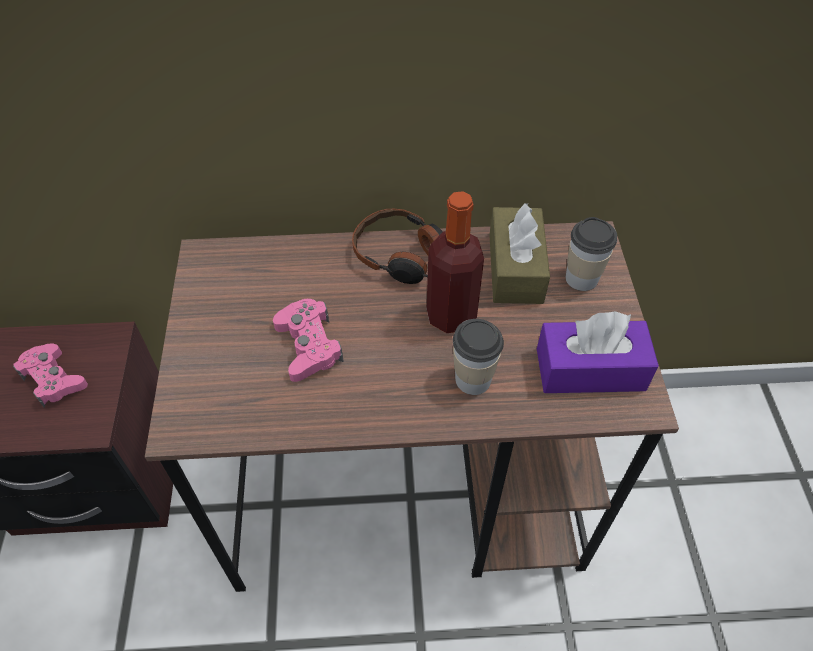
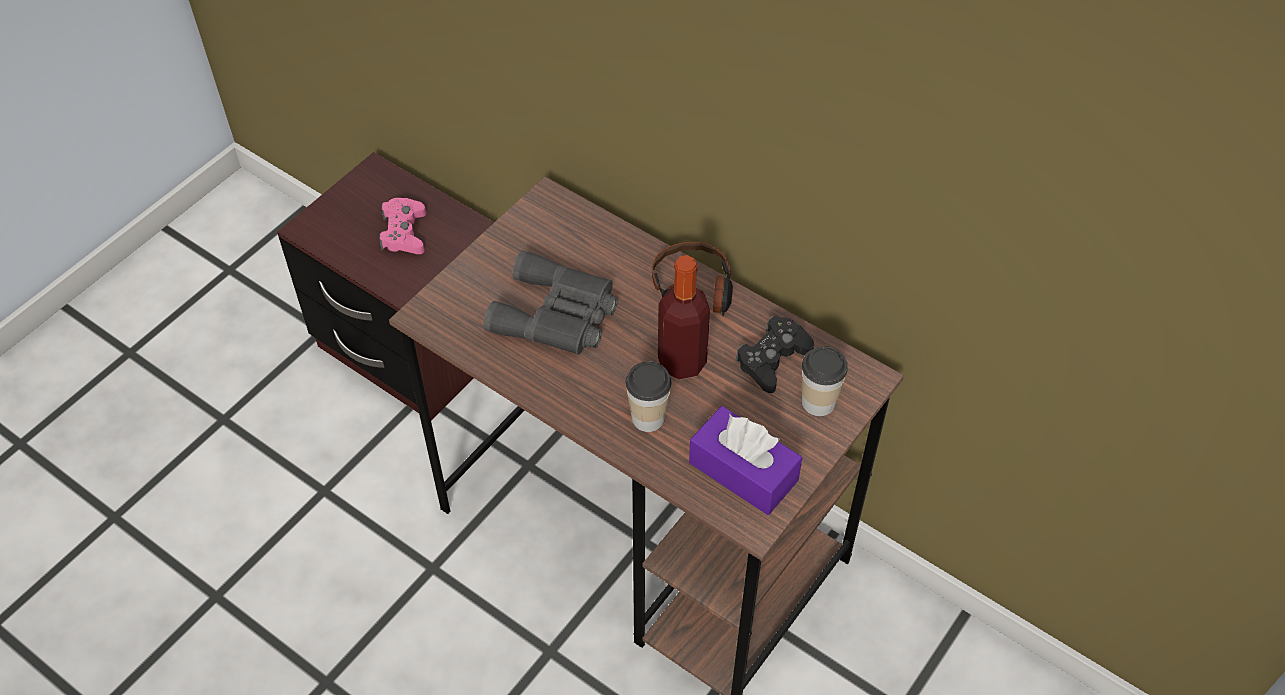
camera: 40 degrees right, 0 degrees up
(308, 345) = (557, 315): pink game controller -> grey binoculars
(515, 268) = (773, 359): brown tissue box -> black game controller

